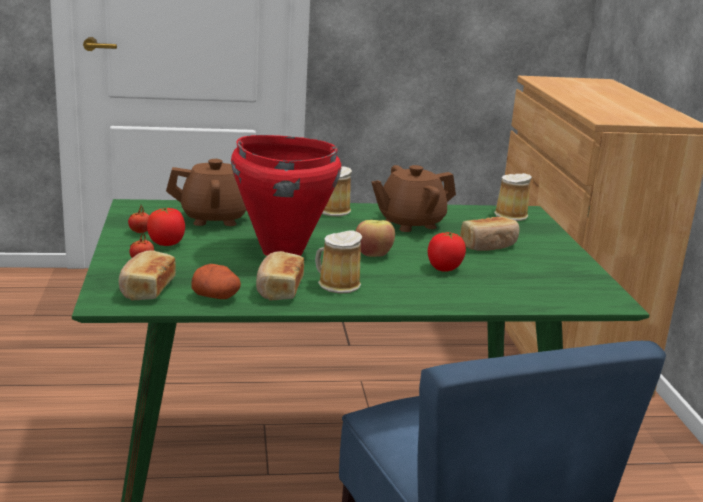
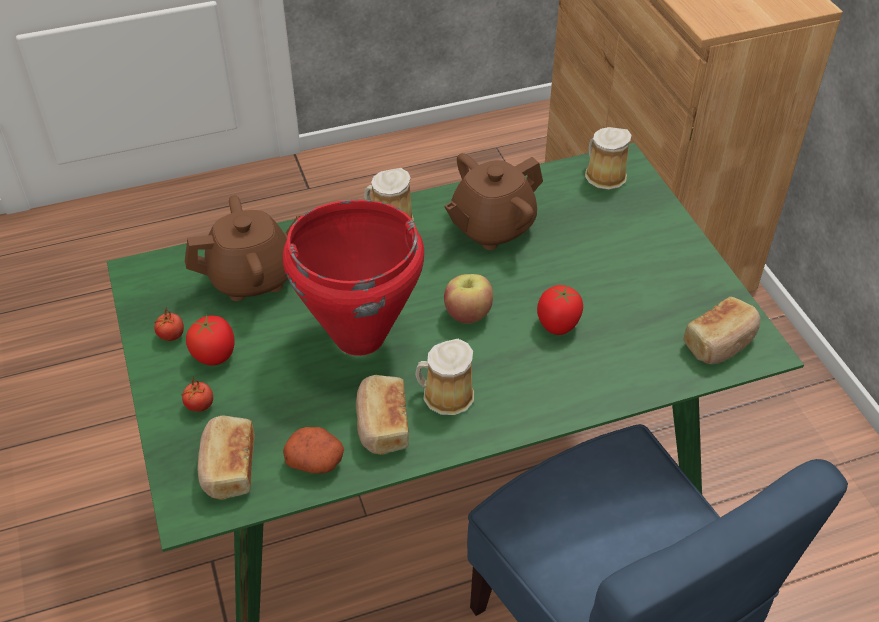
camera: 10 degrees left, 25 degrees up
(489, 245) = (596, 256): bread -> bread (720, 343)

